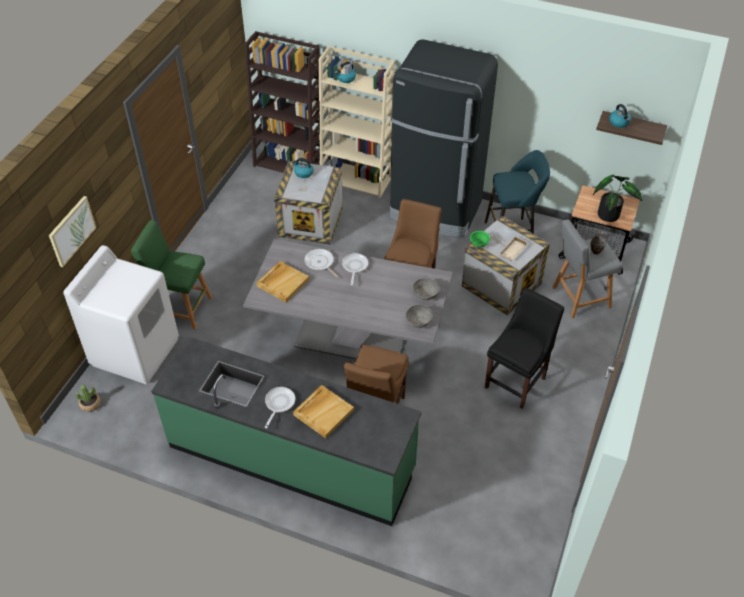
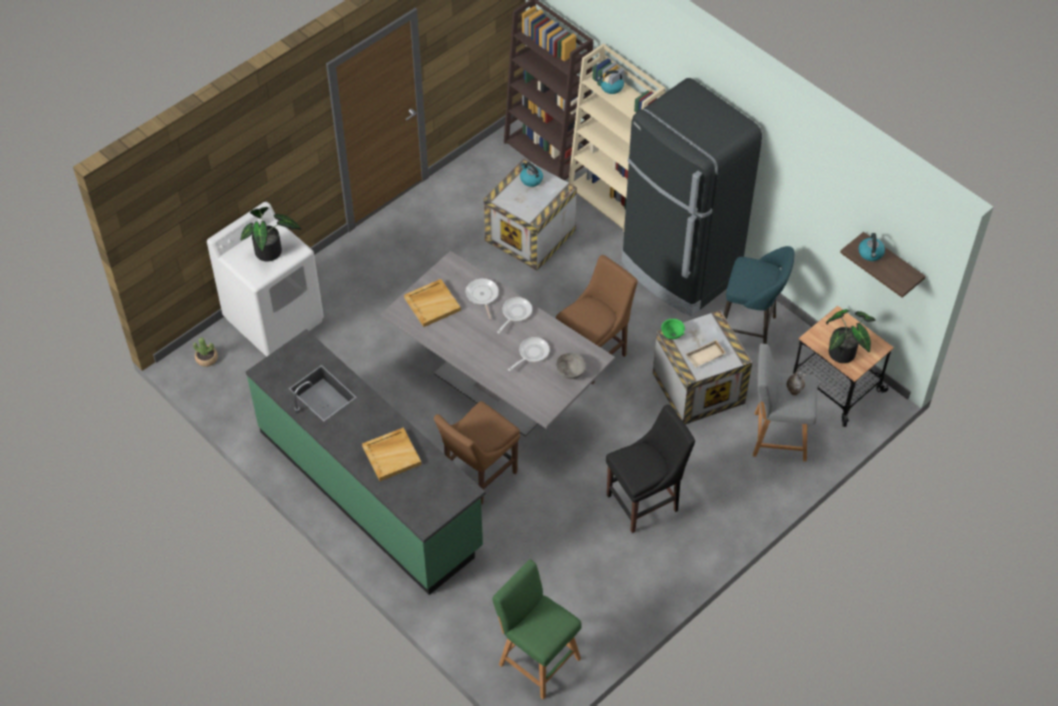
camera: 25 degrees right, 5 degrees up
(71, 231) = (231, 182): picture -> none
(126, 285) = (271, 252): none -> potted plant
(180, 308) = (341, 287): green stool -> green stool (536, 659)
(279, 404) = (355, 430): frying pan -> frying pan (532, 353)
(418, 321) = (545, 398): grey bowl -> none

